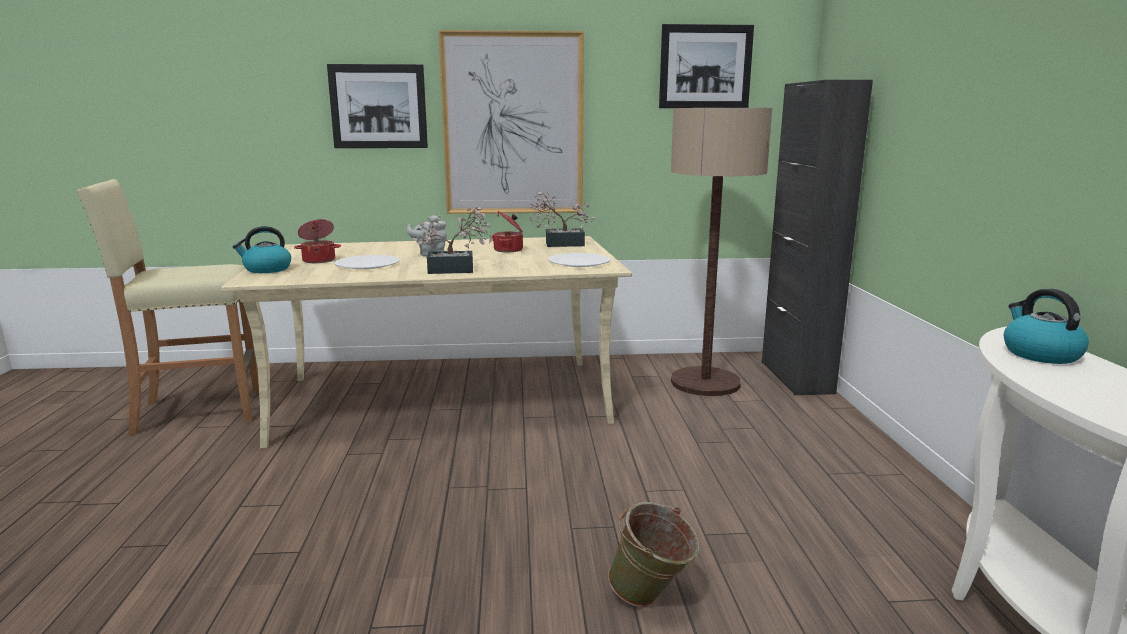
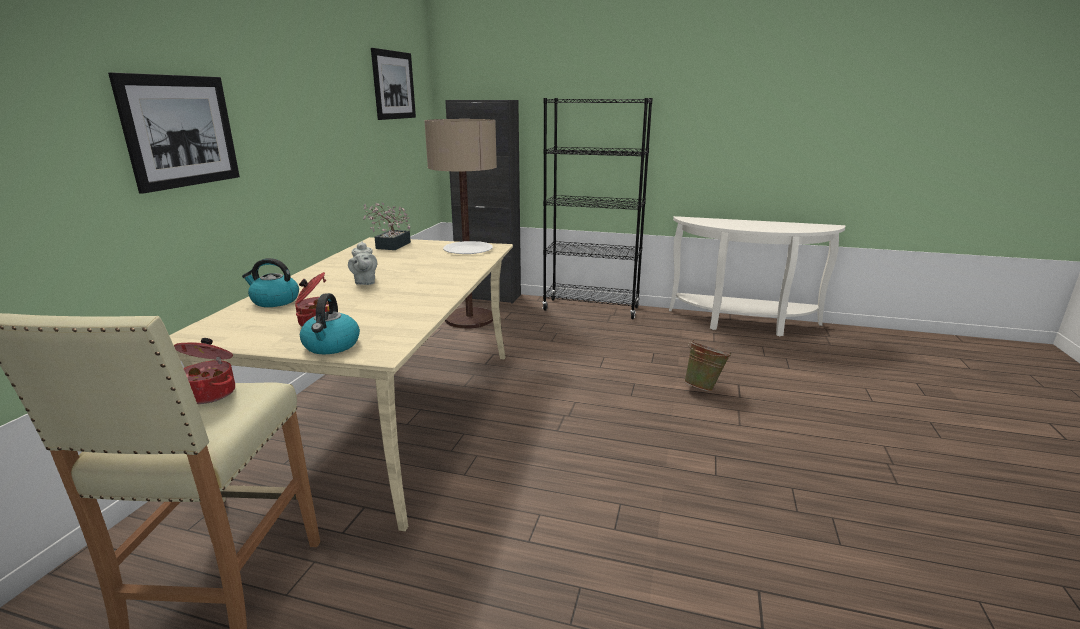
camera: 70 degrees left, 5 degrees up
(367, 264) = (375, 304): white plate -> none
(457, 270) = (448, 279): potted plant -> none
(509, 250) = (389, 260): cooking pot -> cooking pot (211, 393)
(513, 125) = (299, 143): picture -> none
(863, 452) = (591, 309): none -> black bookcase
(1039, 354) = (713, 222): kettle -> kettle (274, 301)

